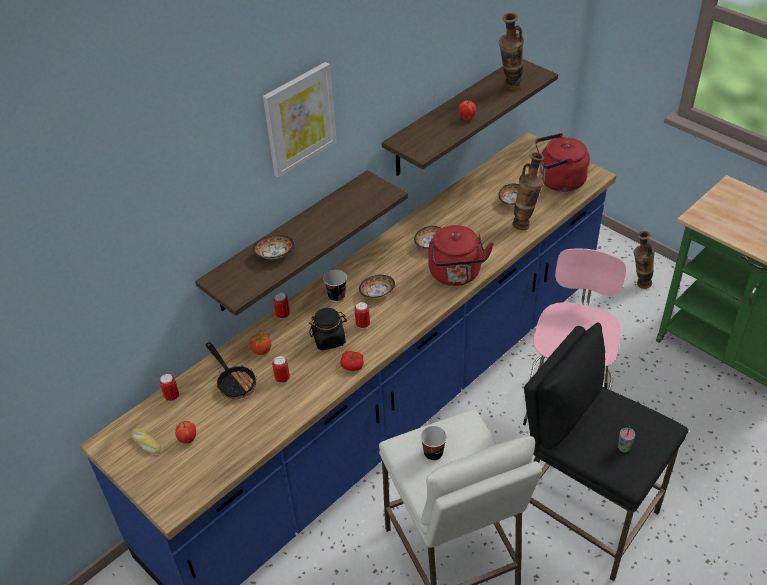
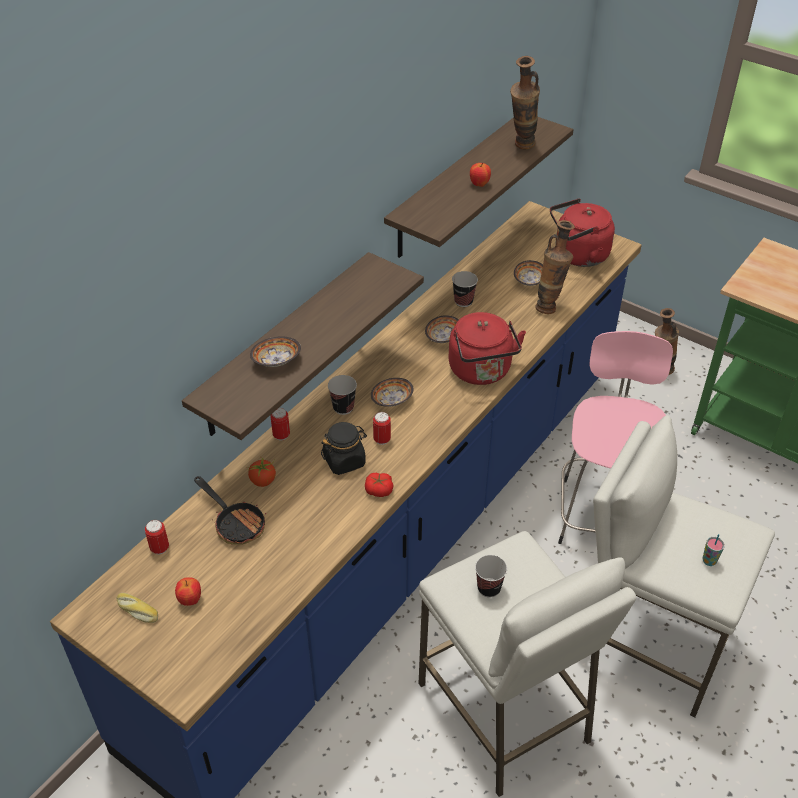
camera: 10 degrees left, 0 degrees up
(282, 379) = (296, 514): can -> none
(299, 119) = (298, 191): picture -> none
(453, 215) = (463, 301): none -> cup
(584, 514) = (648, 642): black stool -> white stool

